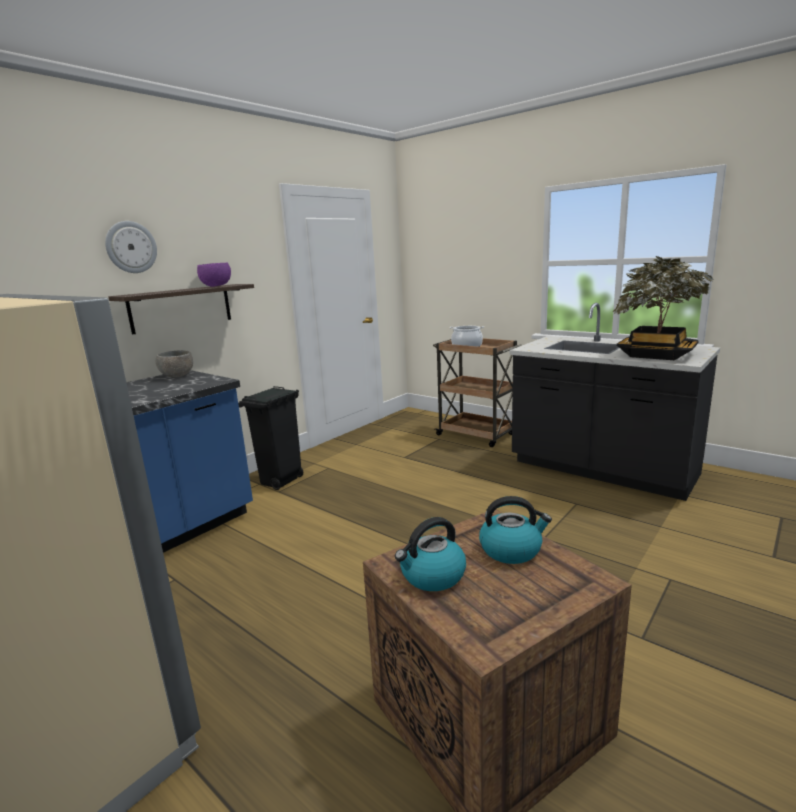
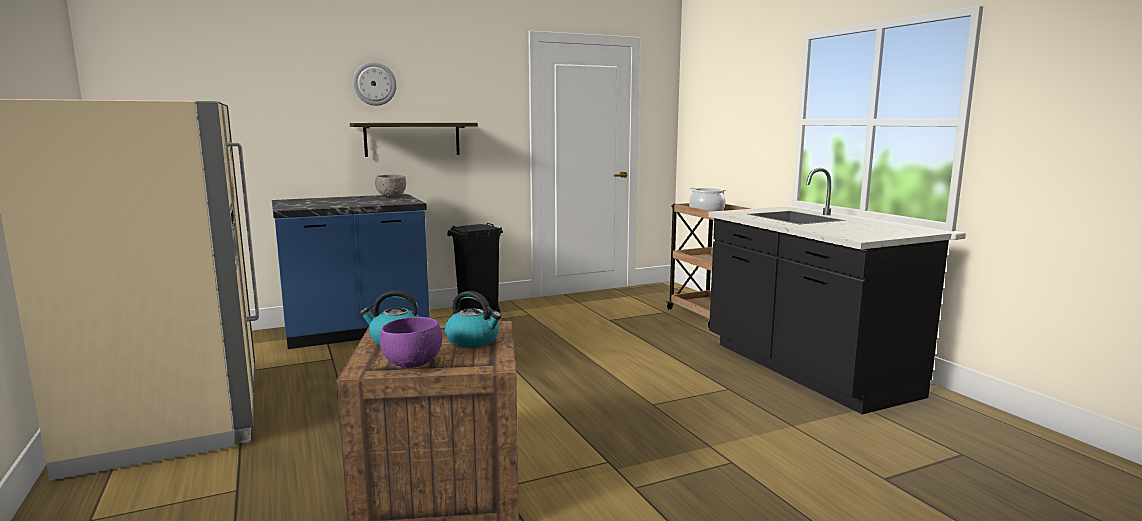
camera: 25 degrees right, 5 degrees down
(216, 286) = (443, 122): purple bowl -> purple bowl (412, 364)
(656, 355) = (848, 230): potted plant -> none

